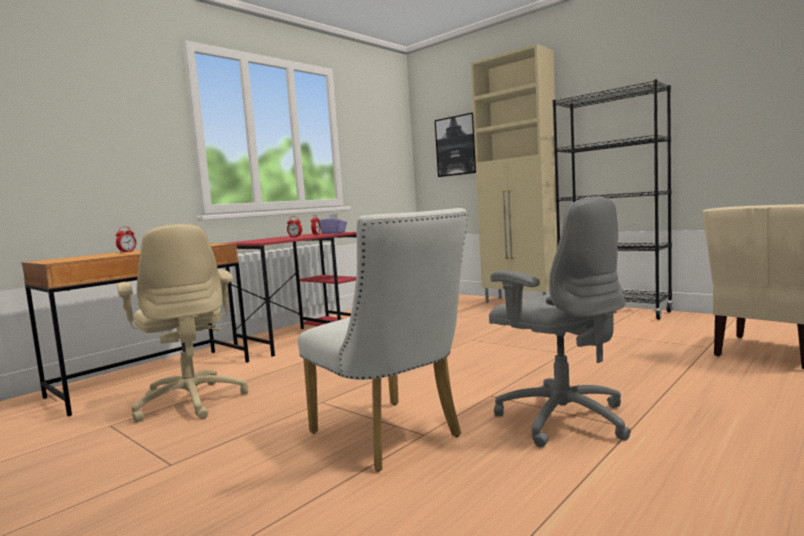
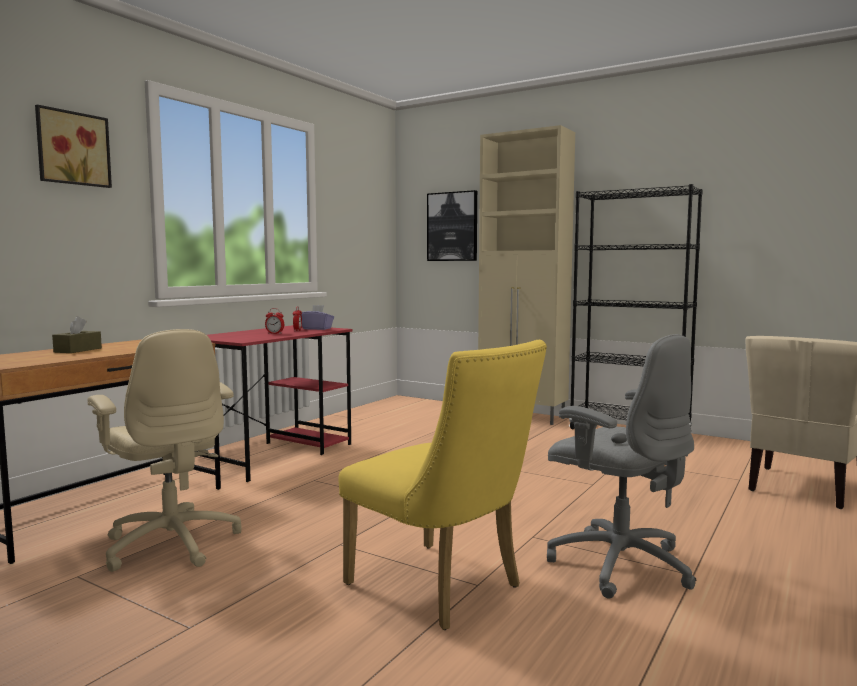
camera: 10 degrees left, 0 degrees up
(125, 97) = (72, 148): none -> picture
(127, 252) = (78, 350): alarm clock -> brown tissue box
(392, 438) = (443, 589): white chair -> yellow chair

